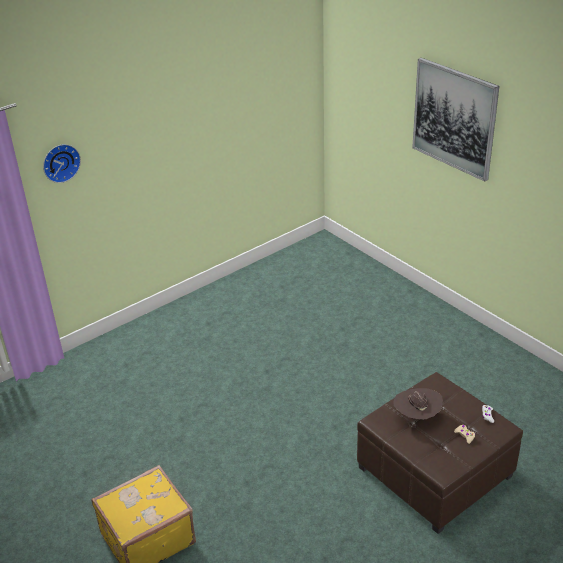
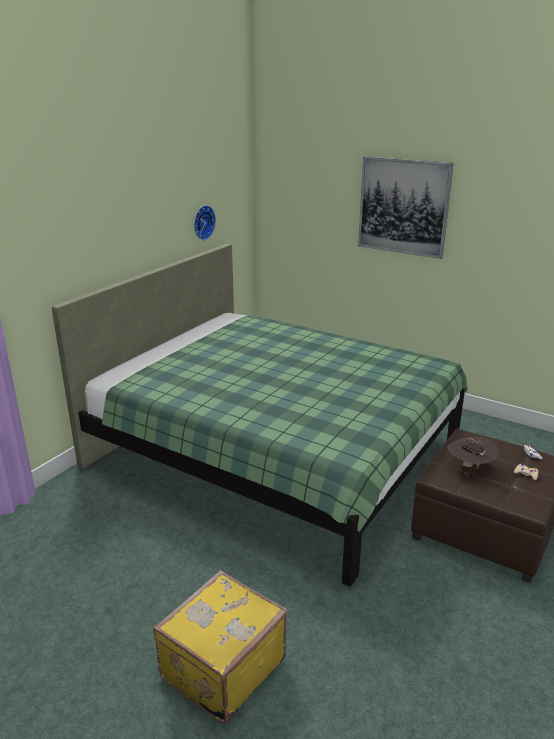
camera: 20 degrees left, 10 degrees down
(60, 162) = (29, 256): wall clock -> wall clock (202, 222)
(284, 353) = (276, 452): none -> green bed

